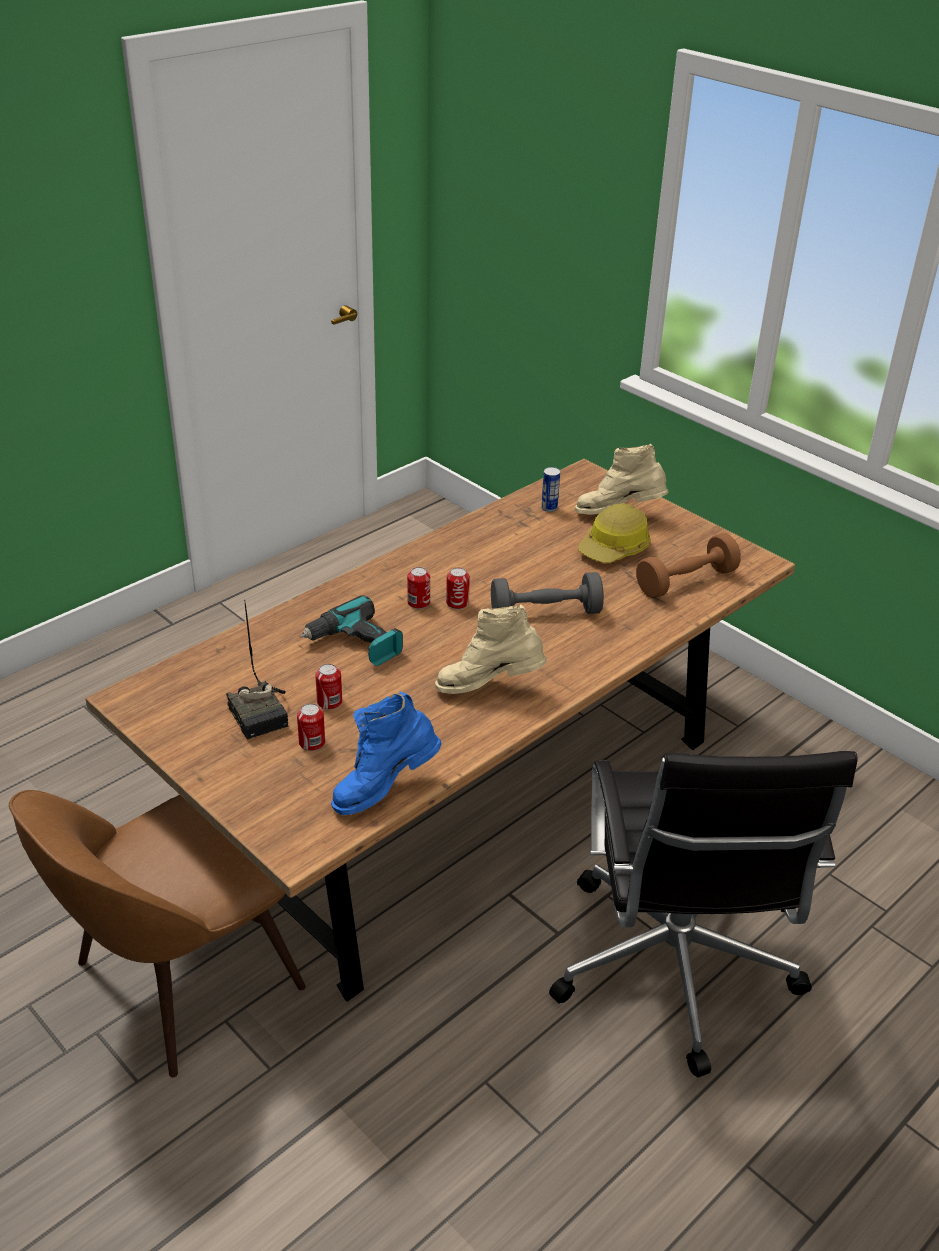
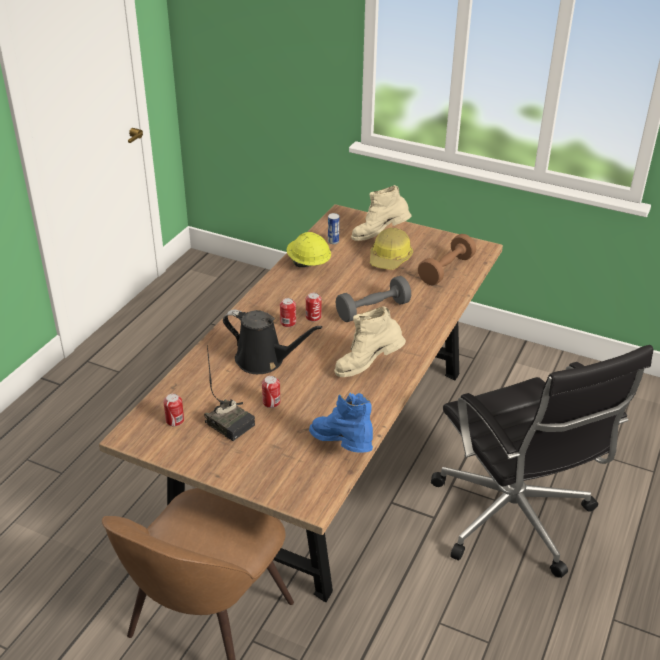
camera: 20 degrees left, 0 degrees up
(312, 742) = (277, 431): can -> can (175, 420)
(355, 644) = (264, 360): power drill -> black watering can
(384, 789) = (343, 448): blue boot -> blue boot turned 105 degrees clockwise
(496, 530) = (308, 263): none -> yellow hard hat

